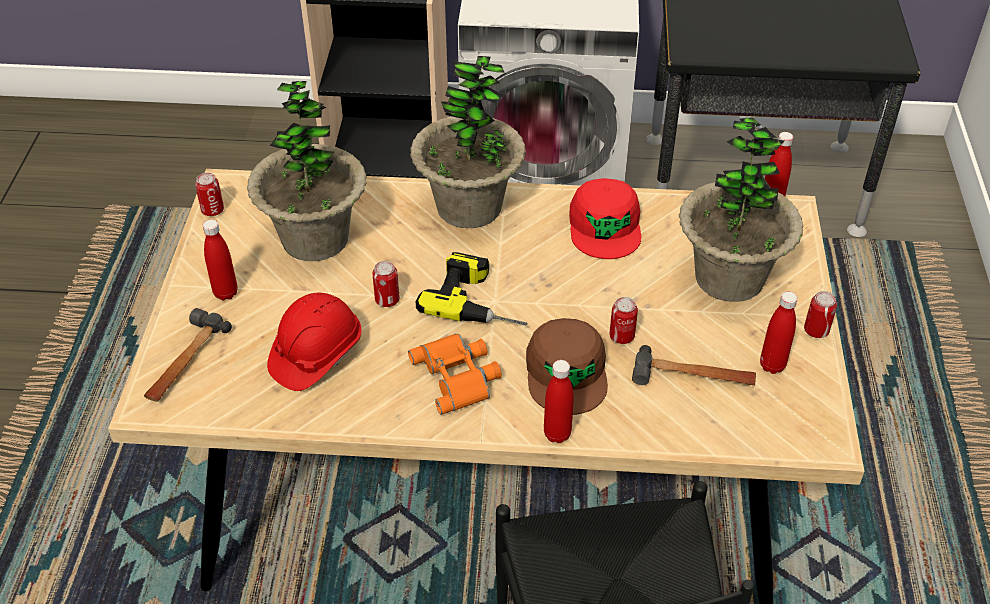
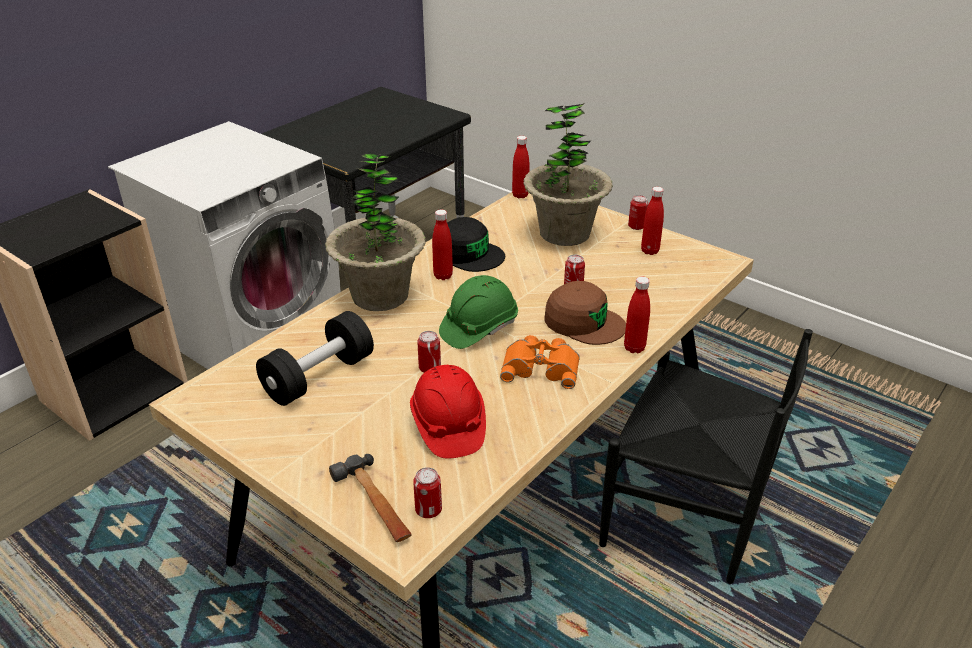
camera: 55 degrees left, 10 degrees down
(212, 210) = (209, 419): can -> can (428, 510)
(226, 293) = (321, 449): red bottle -> red bottle (443, 276)
(315, 238) = (319, 377): potted plant -> black dumbbell
(481, 300) = (478, 328): power drill -> green hard hat
(605, 226) = (468, 253): red cap -> black cap
(693, 377) = (633, 279): hammer -> none

